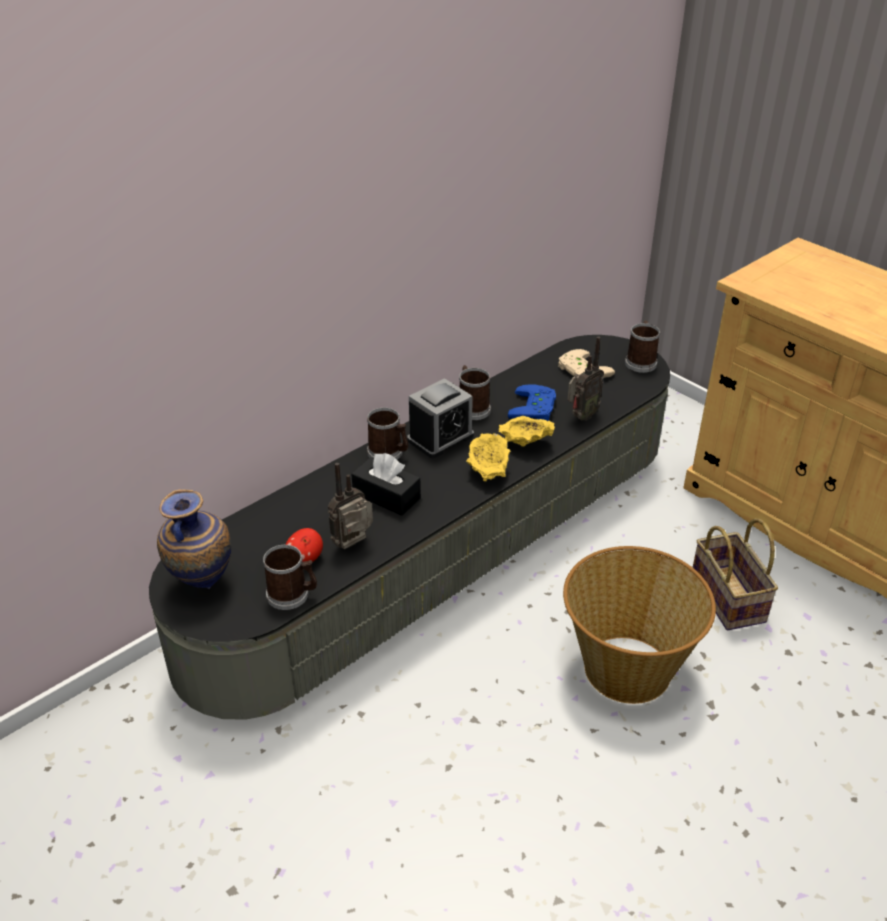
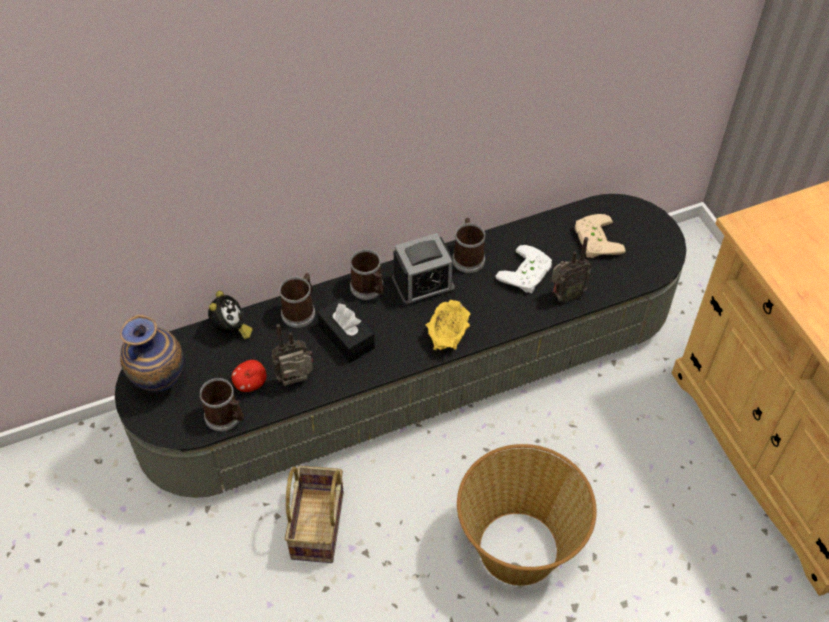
camera: 20 degrees right, 15 degrees up
(259, 519) = (231, 330): none -> alarm clock
(525, 444) = (496, 313): yellow bowl -> none
(536, 408) = (528, 274): blue game controller -> white game controller
(640, 361) = (660, 243): mug -> mug (300, 311)
(730, 599) = (650, 508): basket -> basket (319, 527)

